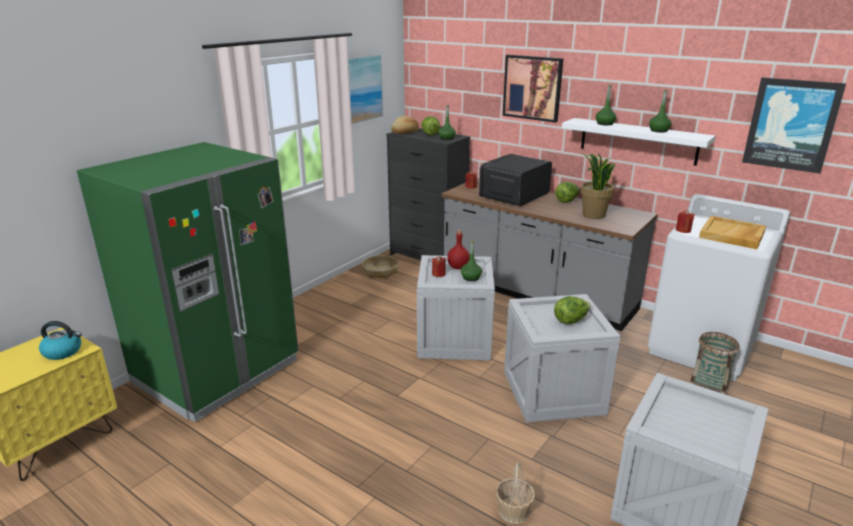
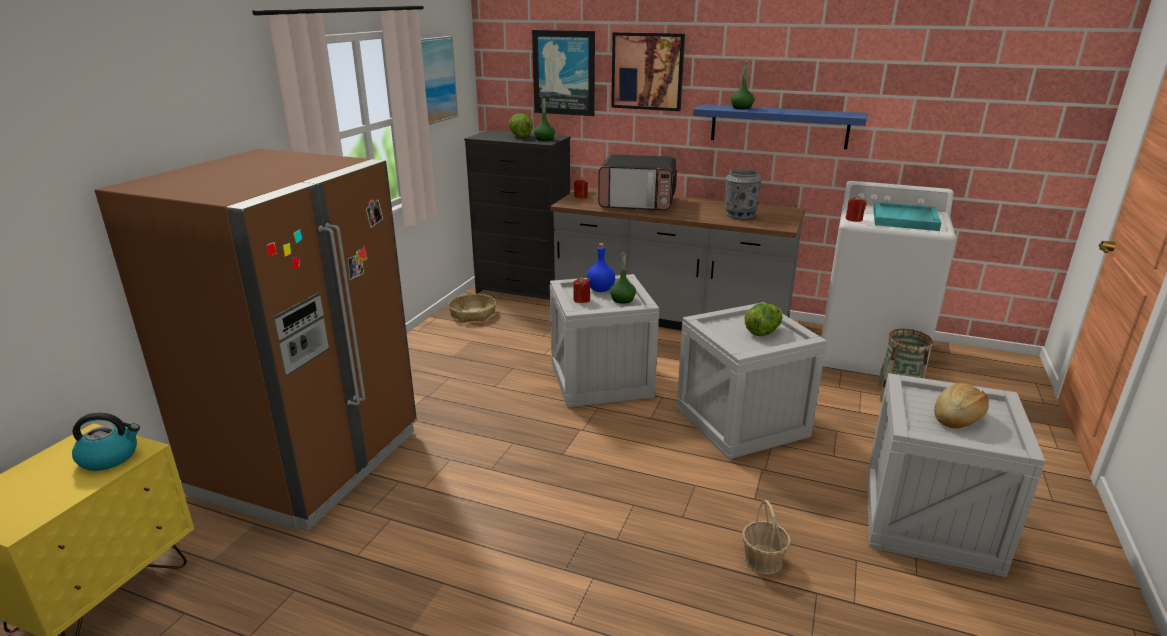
camera: 15 degrees left, 0 degrees up
(217, 372) = (310, 462): green fridge -> brown fridge
(405, 132) = (487, 136): bread -> bread (957, 417)
(458, 267) = (600, 290): red bottle -> blue bottle
(513, 196) = (638, 203): microwave -> microwave turned 105 degrees counterclockwise
(567, 201) = (700, 203): lettuce -> none
(593, 215) = (739, 215): potted plant -> grey vase
(638, 141) = (779, 126): white shelf -> blue shelf
(658, 130) = (805, 111): green bottle -> none
(732, 235) = (905, 220): beige tray -> turquoise tray
(791, 124) = (948, 95): picture -> picture (564, 73)

